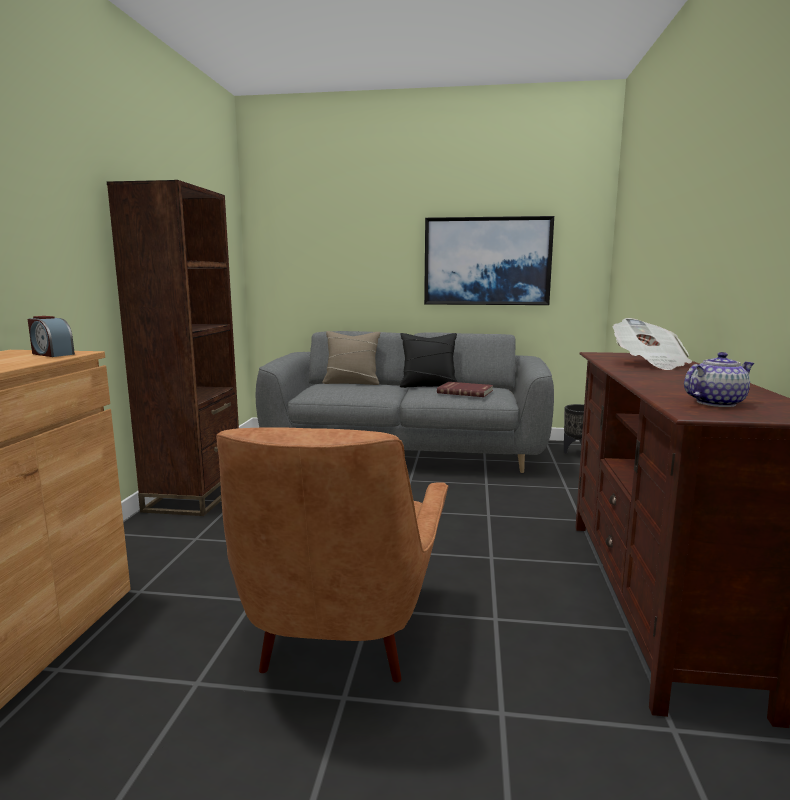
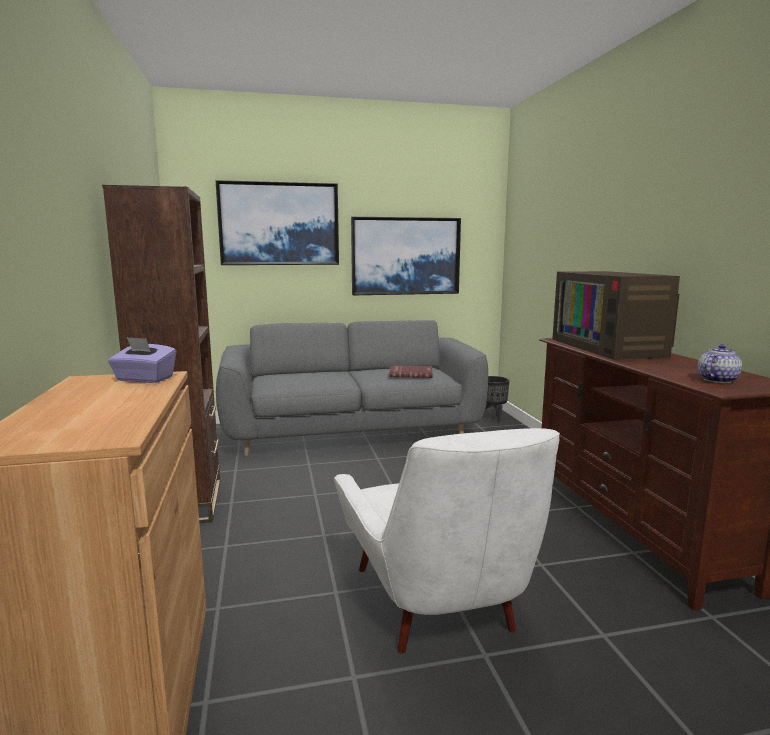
camera: 20 degrees left, 0 degrees up
(52, 354) = (144, 379): alarm clock -> purple tissue box
(340, 638) = (440, 608): brown armchair -> white armchair
(350, 228) = (279, 224): none -> picture
(352, 383) = (297, 372): beige pillow -> none
(428, 386) = (370, 370): black pillow -> none
(649, 364) = (610, 347): newspaper -> television

